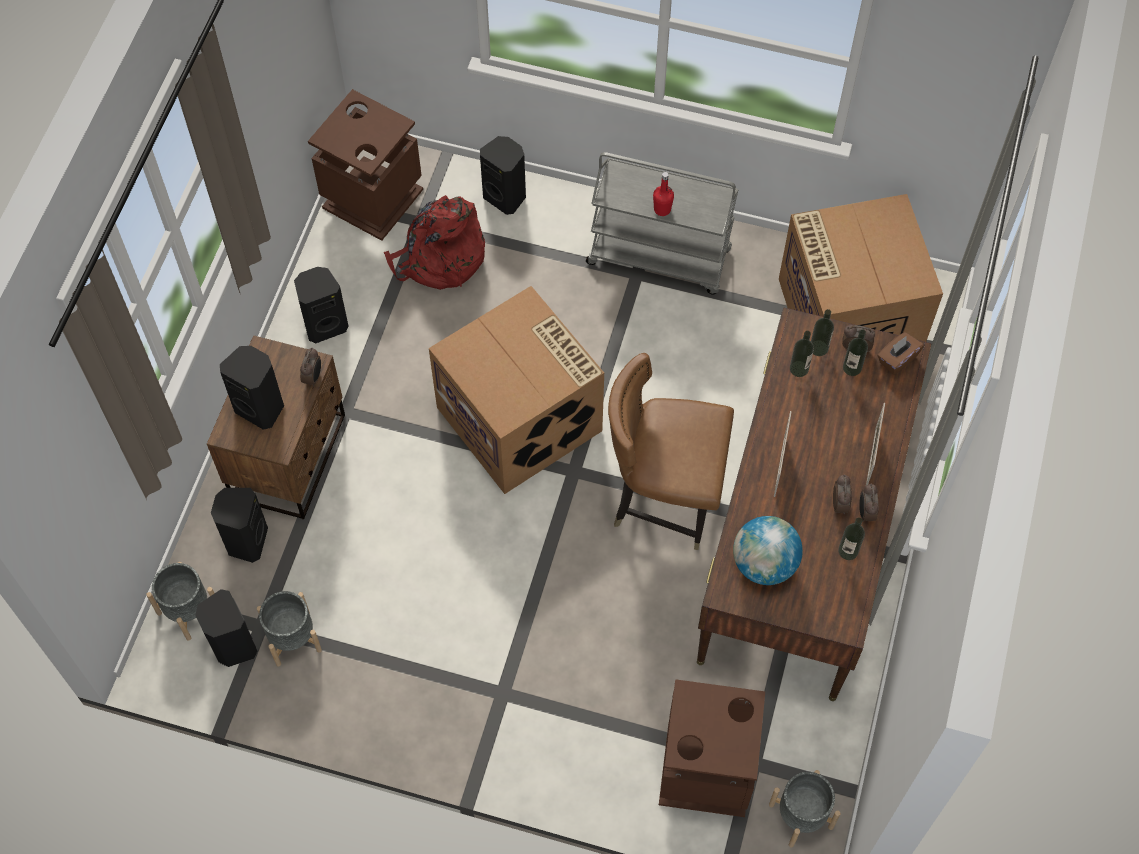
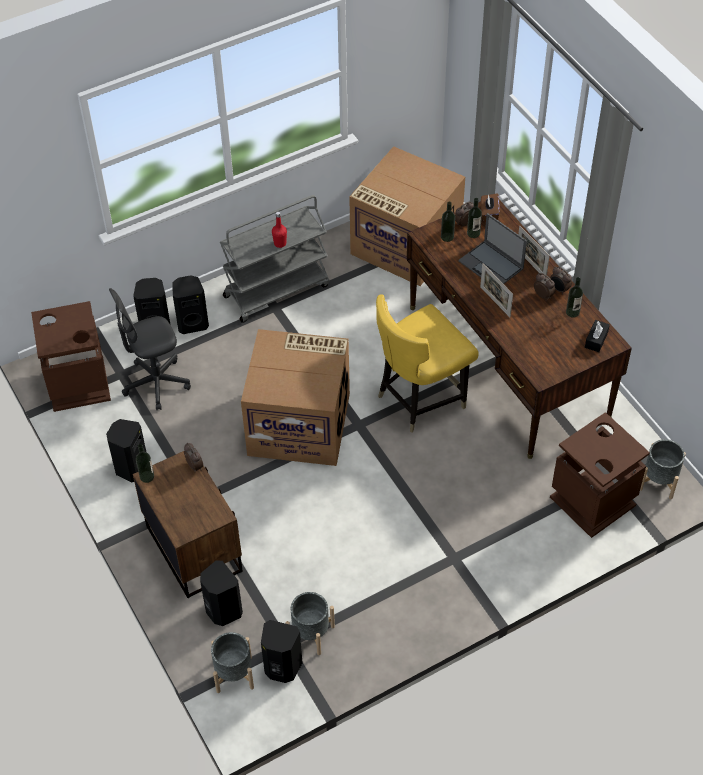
camera: 45 degrees left, 10 degrees down
(261, 407) = (184, 504): black speaker -> black speaker (192, 323)
(439, 259) = (156, 383): red backpack -> grey office chair
(664, 498) = (420, 399): brown chair -> yellow chair
(764, 564) = (543, 350): globe -> none
(799, 369) = (449, 253): bottle -> bottle (147, 476)
(827, 421) = (491, 265): none -> laptop
(834, 605) = (596, 340): none -> black tissue box

